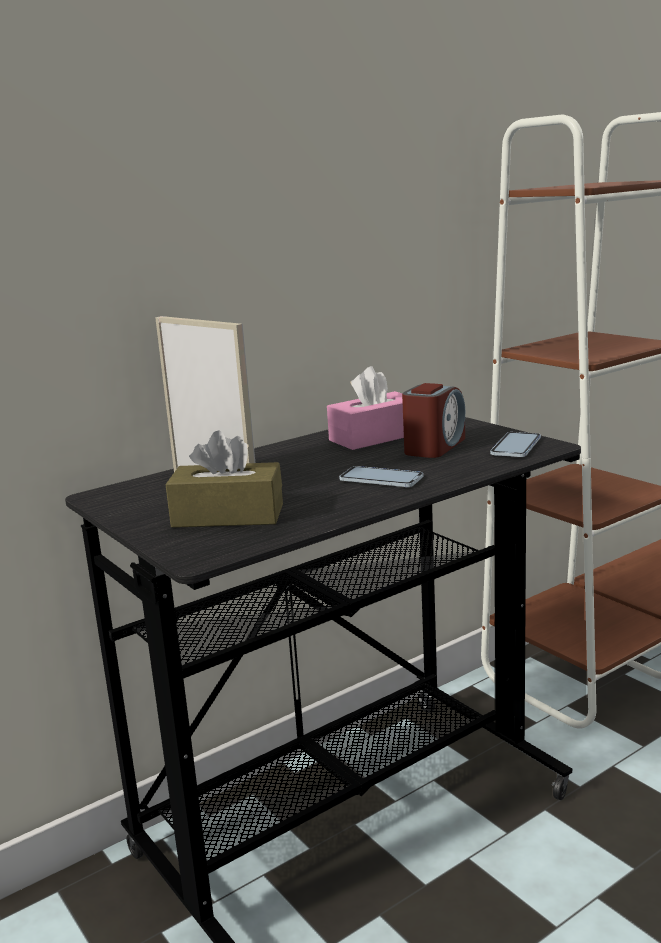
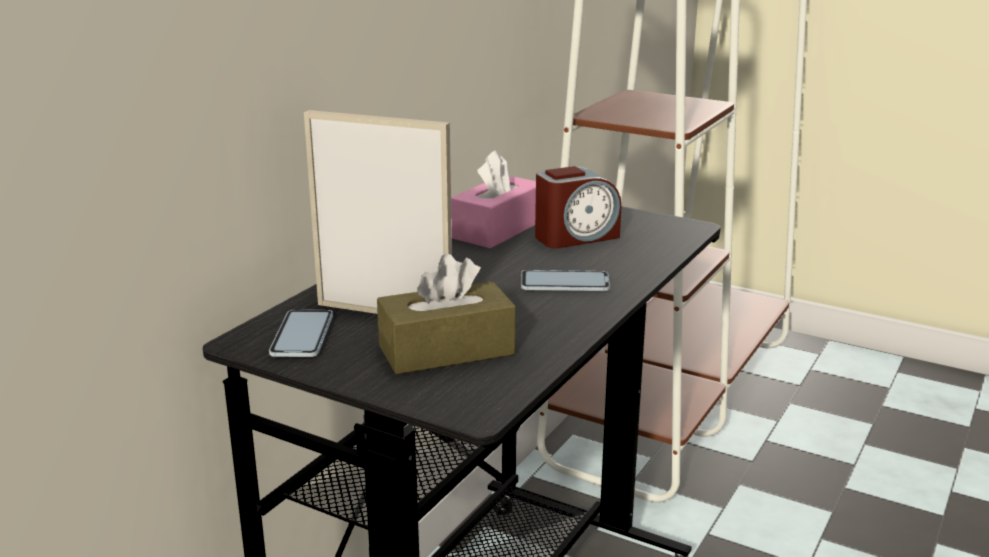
camera: 25 degrees left, 5 degrees up
(434, 447) = (576, 237): alarm clock -> alarm clock turned 60 degrees clockwise
(516, 446) = (658, 230): phone -> phone (302, 336)

